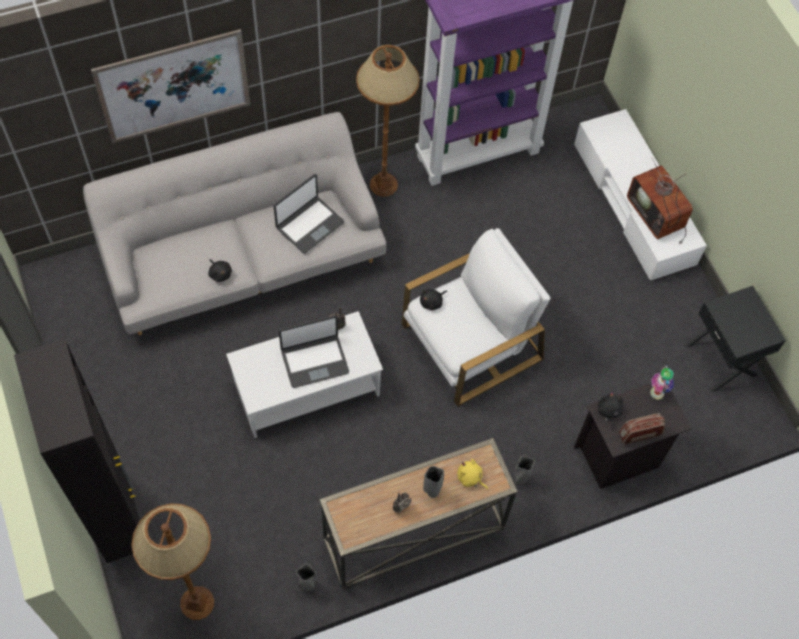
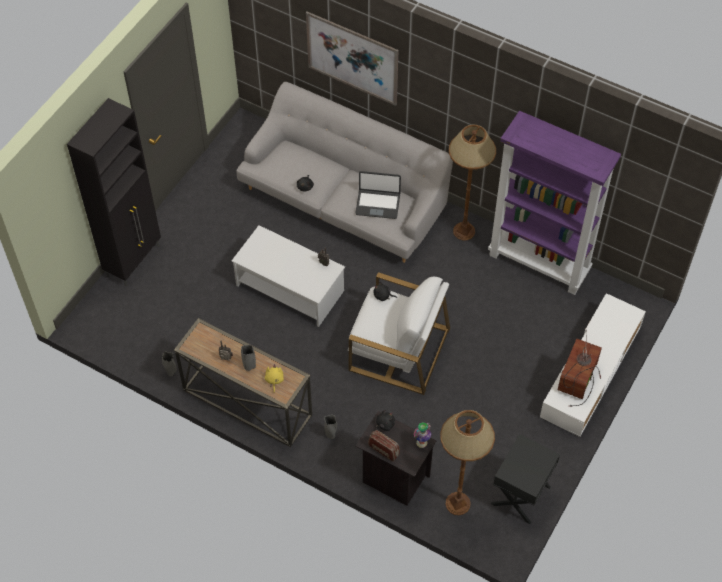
camera: 55 degrees right, 5 degrees down
(197, 603) = (118, 328): brown floor lamp -> brown floor lamp (458, 503)
(314, 361) = (292, 268): laptop -> none

